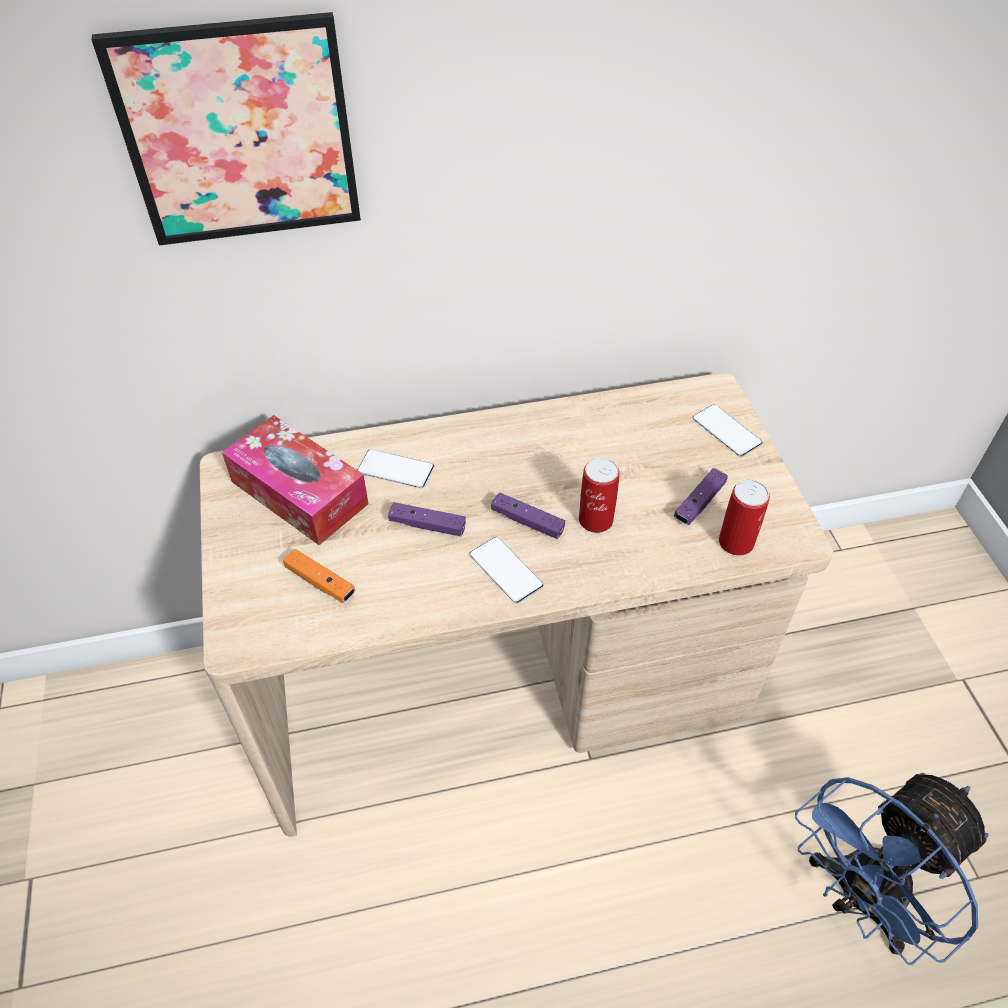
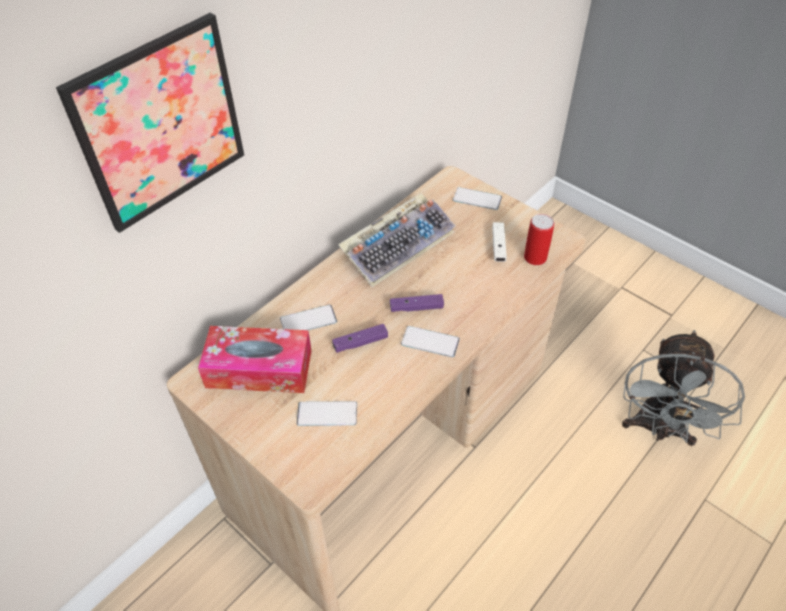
camera: 35 degrees left, 0 degrees up
(320, 582) = (327, 414): orange game controller -> phone
(575, 437) = (398, 244): none -> keyboard
(595, 520) = (453, 286): can -> none
(699, 503) = (498, 246): purple game controller -> white game controller
(858, 898) = (658, 429): blue fan -> grey fan

